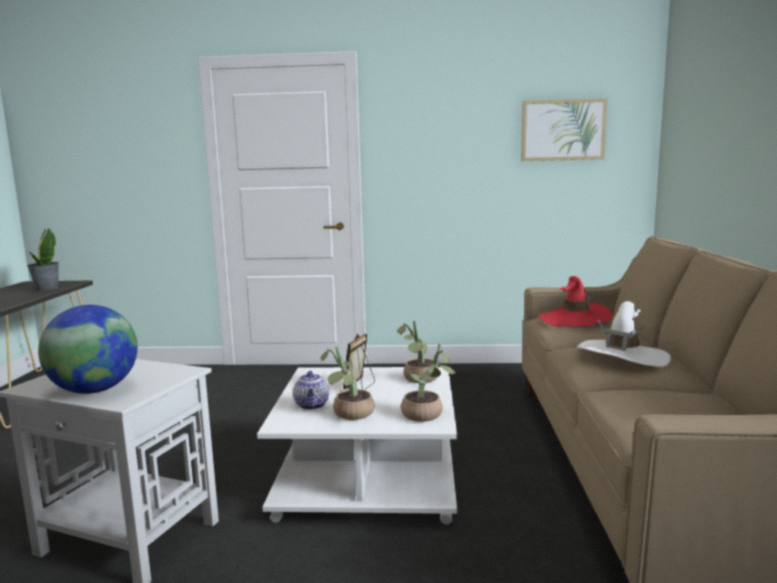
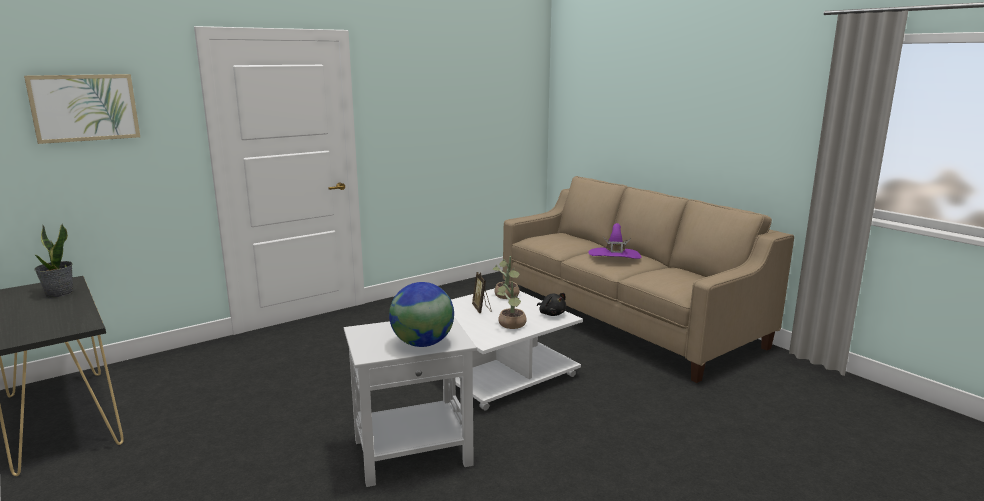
camera: 40 degrees left, 5 degrees up
(312, 405) = (479, 327): teapot -> none
(427, 415) = (551, 314): potted plant -> black plush toy
(562, 130) = (495, 98): picture -> picture (84, 107)
(574, 319) = (551, 238): red hat -> none
(622, 356) = (614, 256): white hat -> purple hat

